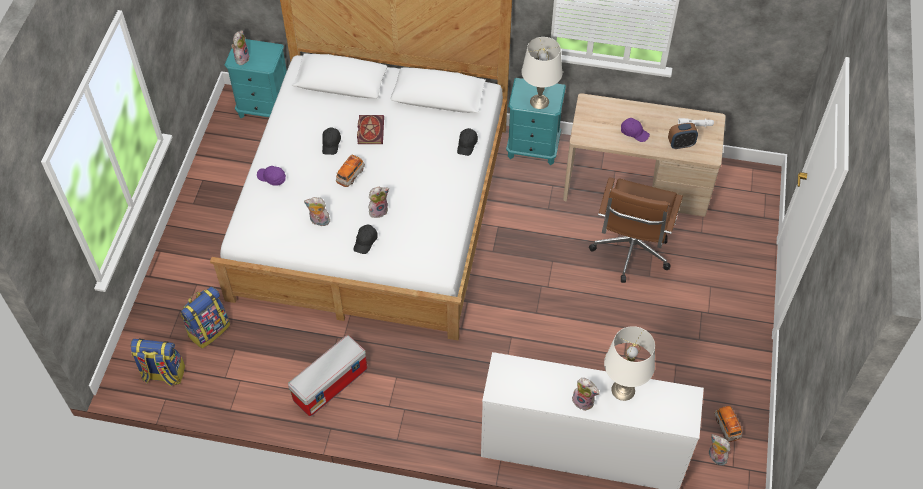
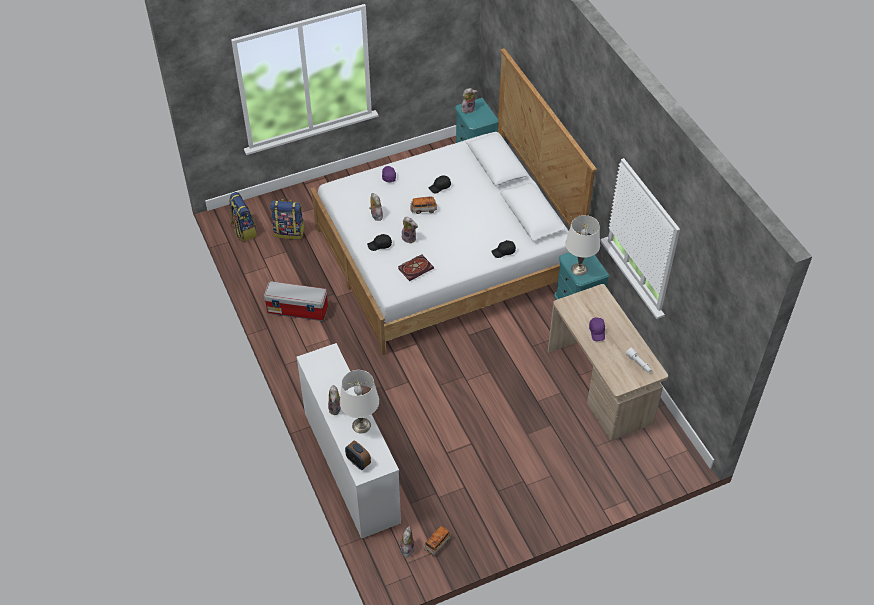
camera: 55 degrees right, 5 degrees down
(370, 130) = (469, 198): book -> book (416, 268)
(630, 253) = (537, 412): brown office chair -> none
(681, 144) = (612, 363): alarm clock -> alarm clock (358, 462)

